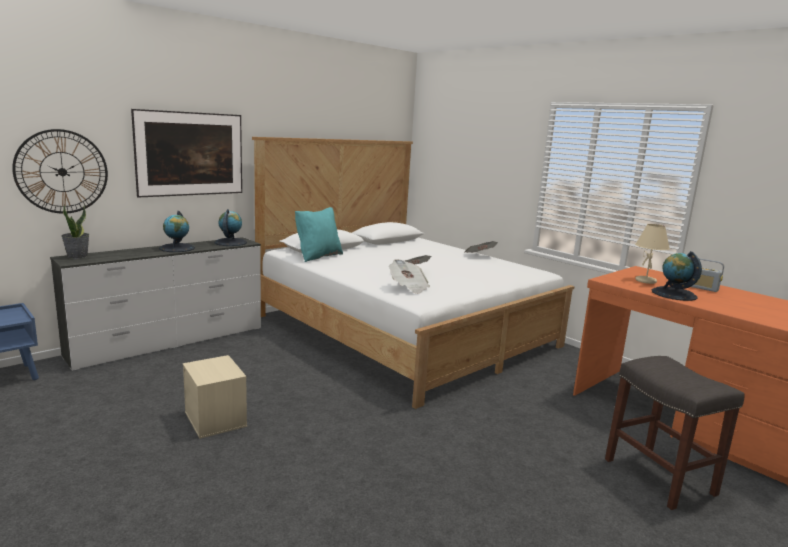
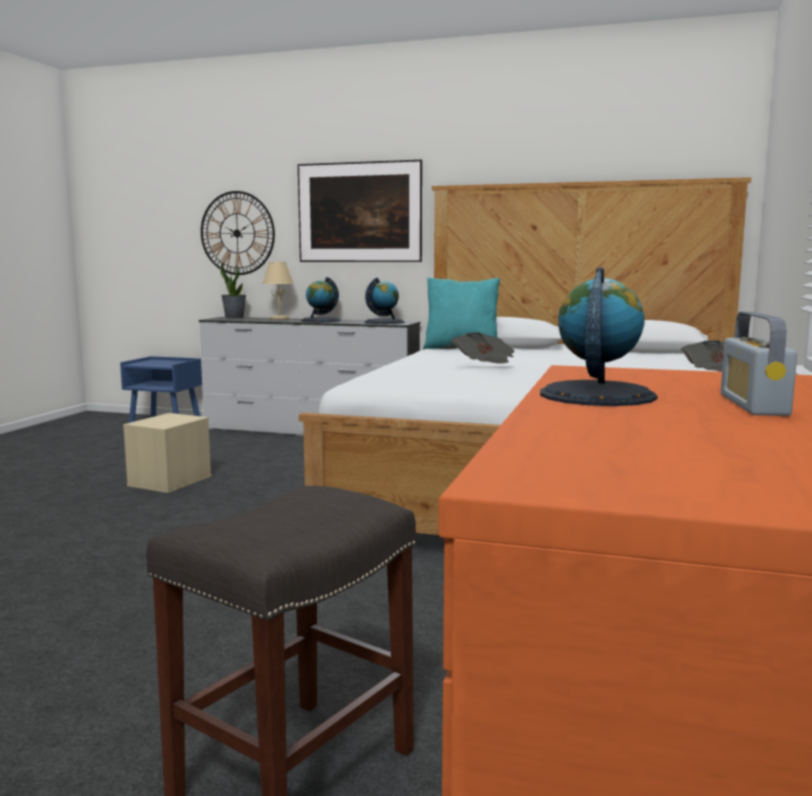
camera: 60 degrees right, 5 degrees down
(408, 287) = (403, 372): newspaper -> none
(646, 281) = (665, 382): beige table lamp -> beige table lamp (279, 319)

